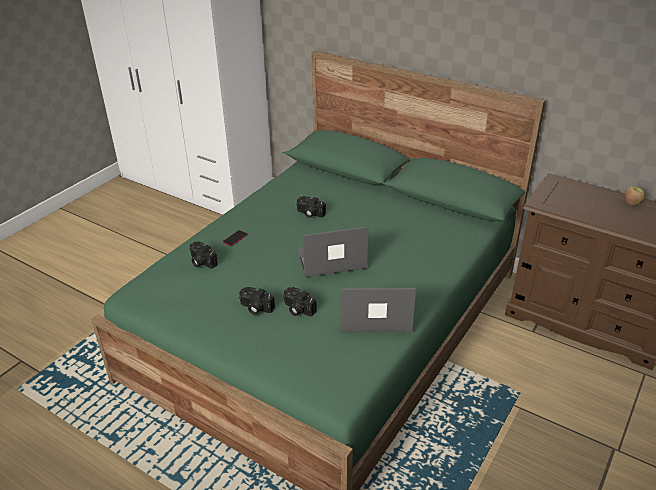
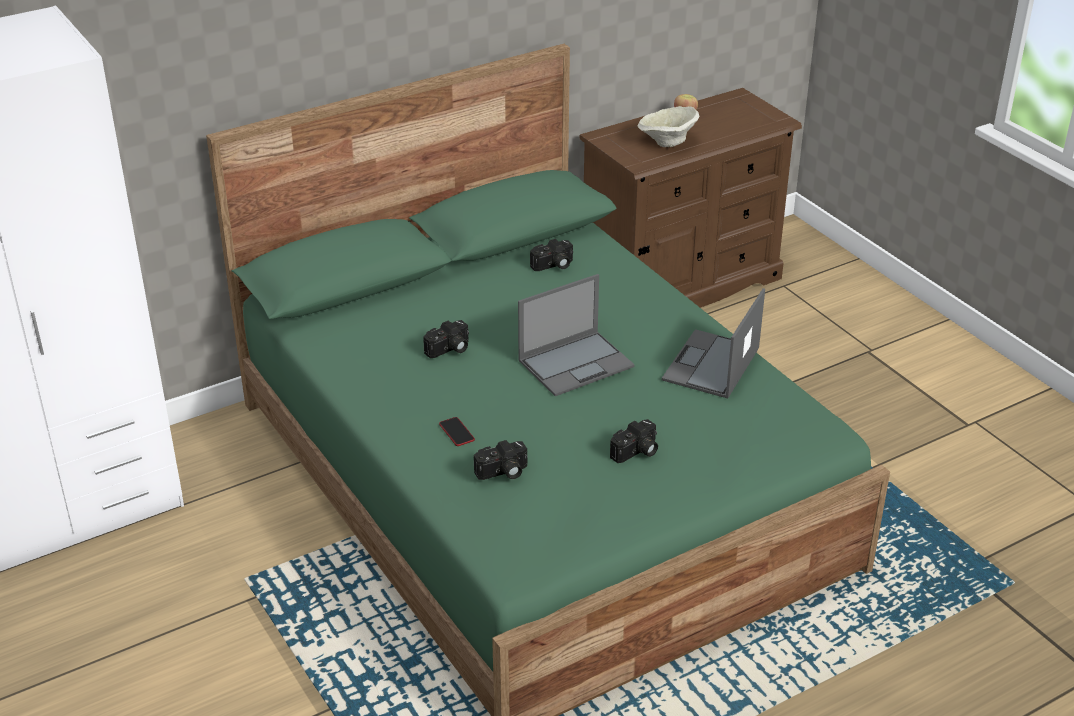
camera: 65 degrees left, 0 degrees up
(297, 309) = (661, 419): camera -> camera (553, 266)
(330, 259) = (577, 363): laptop -> laptop turned 135 degrees counterclockwise
(582, 206) = (667, 142): none -> beige bowl

